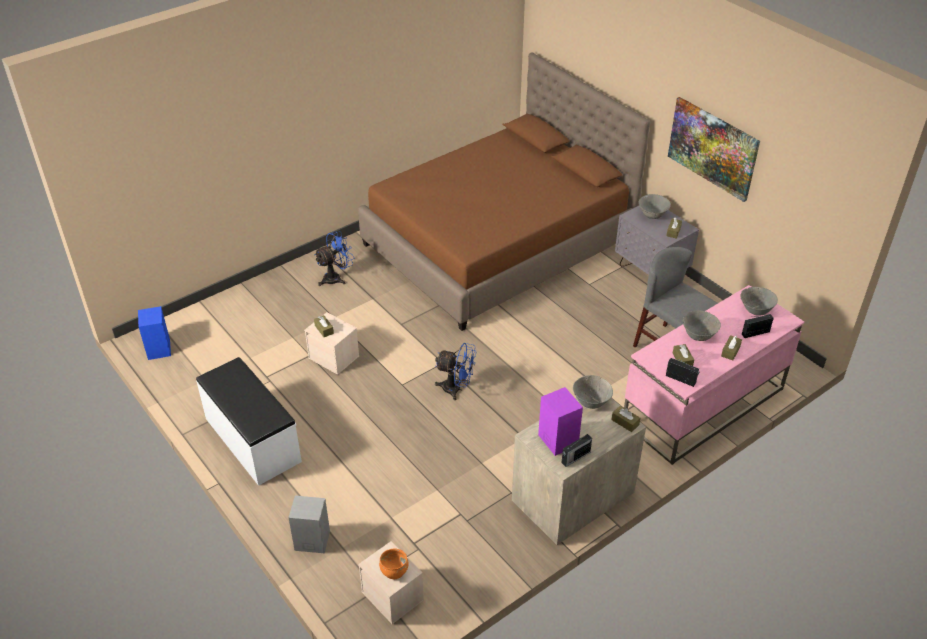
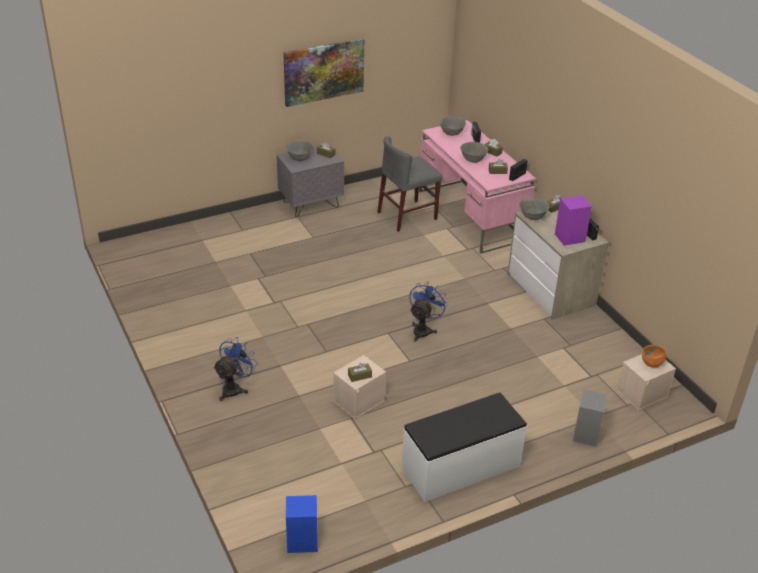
camera: 80 degrees left, 5 degrees down
(336, 278) = (235, 388): blue fan -> blue fan turned 60 degrees clockwise
(498, 243) = (231, 275): brown bed -> none

